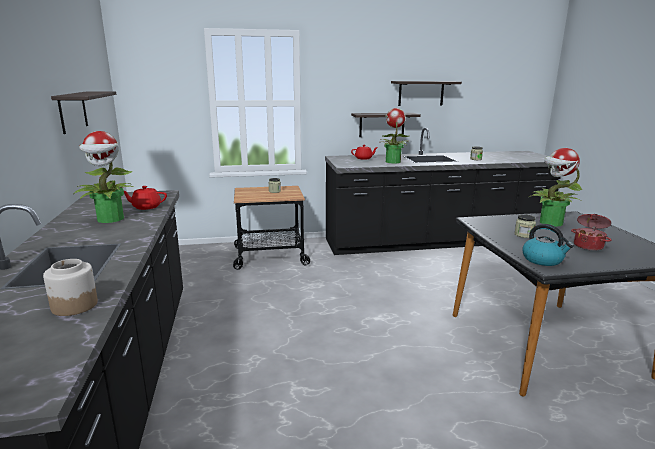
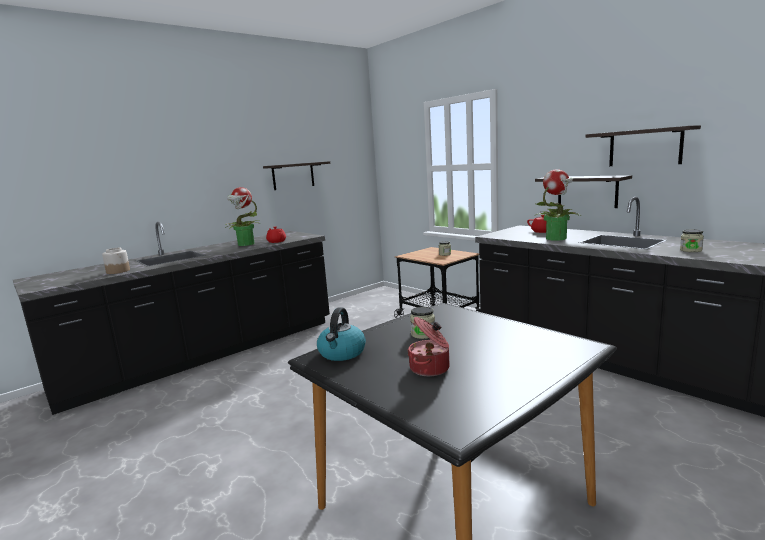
camera: 60 degrees right, 5 degrees down
(550, 223) = (504, 339): potted plant -> none

